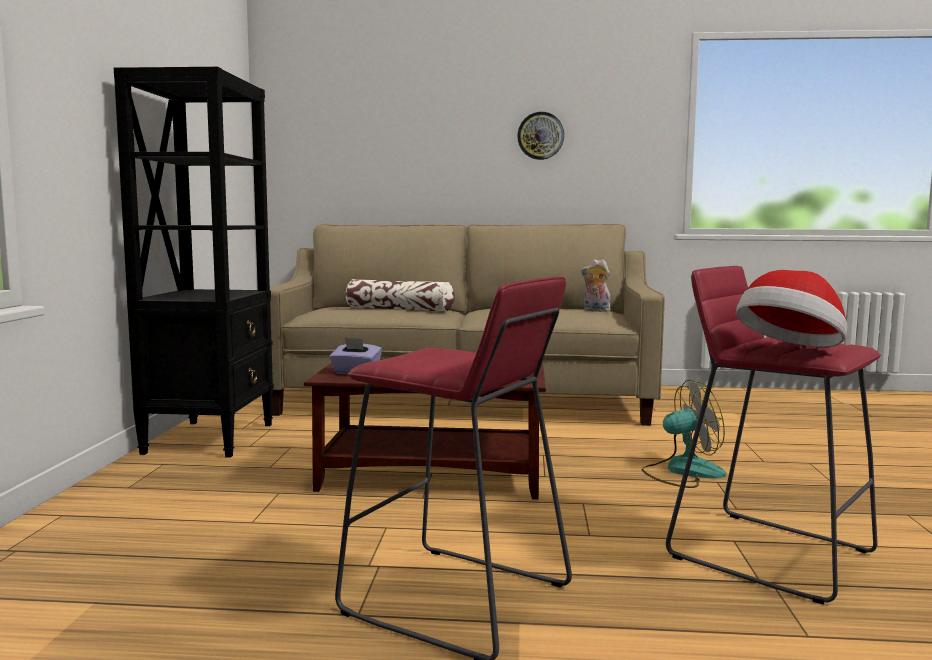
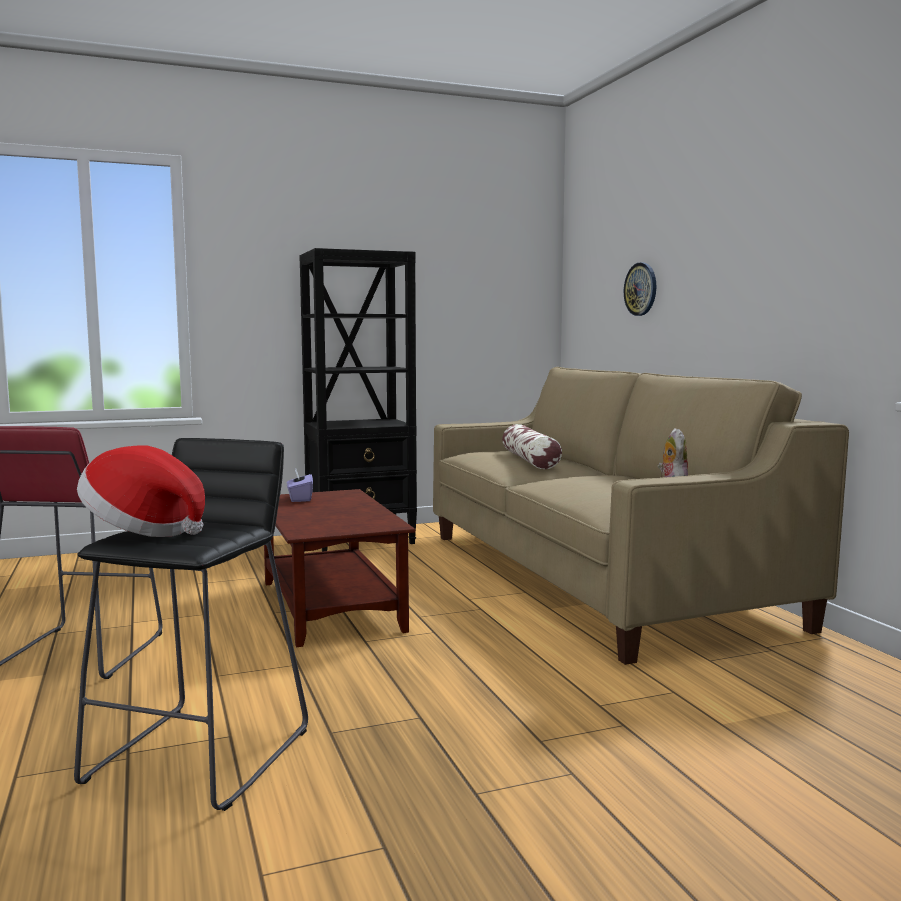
camera: 65 degrees right, 0 degrees up
(540, 136) = (755, 254): wall clock -> wall clock (641, 289)
(682, 472) = (440, 697): fan -> none
(769, 553) = (201, 754): red stool -> black stool

